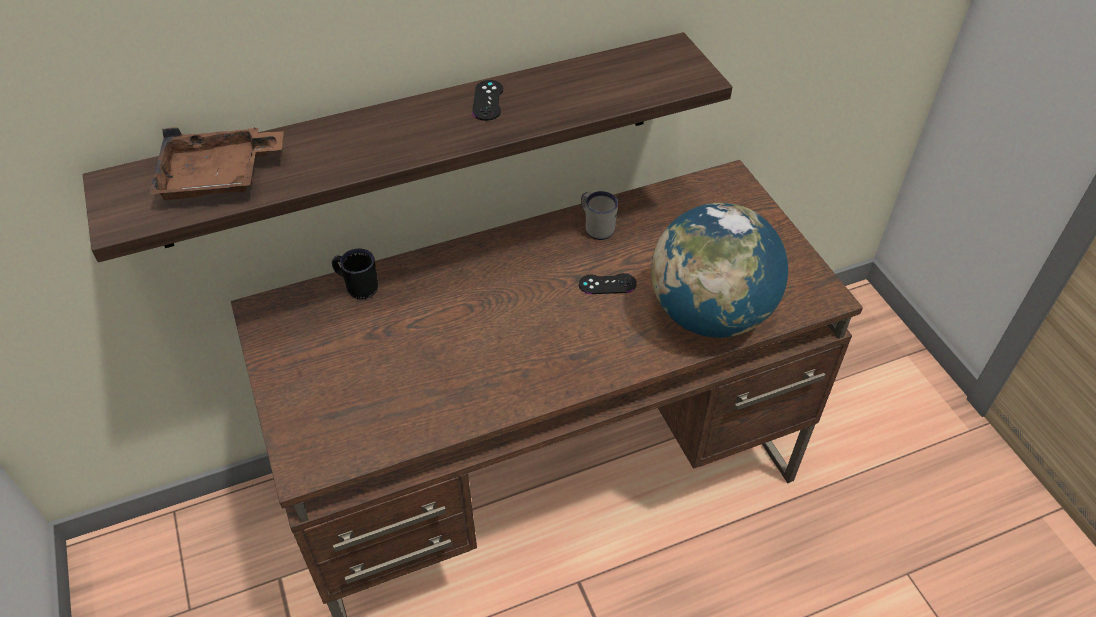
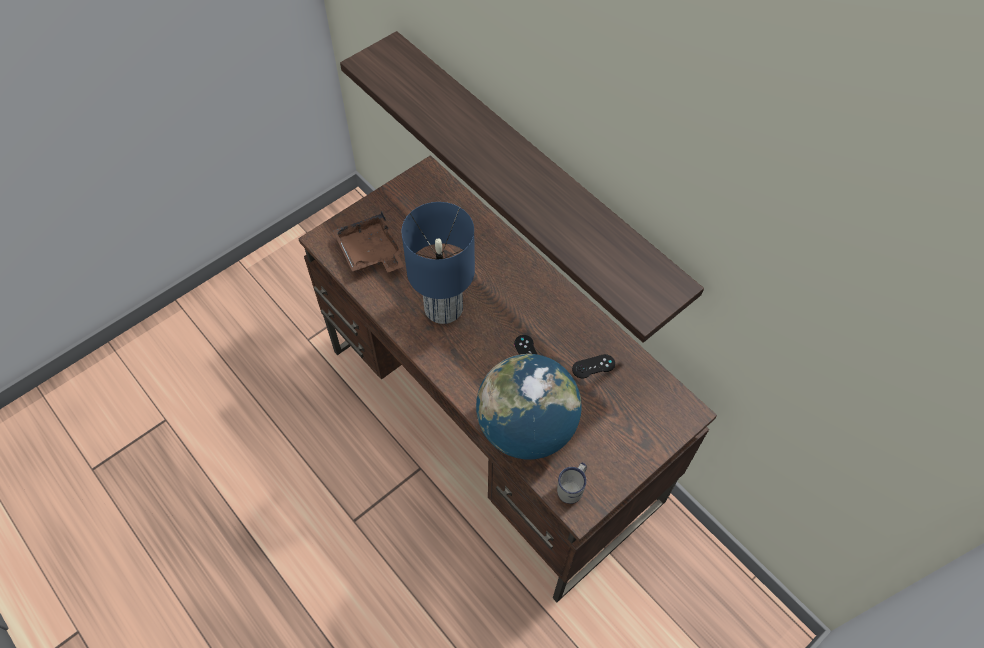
camera: 70 degrees right, 10 degrees up
(218, 177) = (416, 87): brown tray -> brown tray (370, 252)
(357, 286) = (467, 212): black mug -> none
(488, 100) = (550, 189): black game controller -> black game controller (593, 366)
(501, 351) = (442, 308): none -> blue table lamp
(596, 226) = (585, 331): white mug -> white mug (572, 488)

